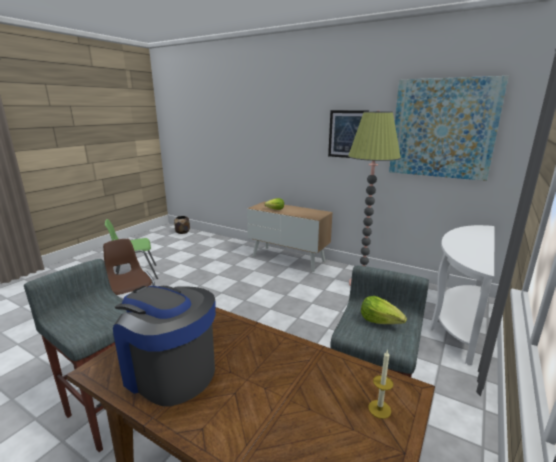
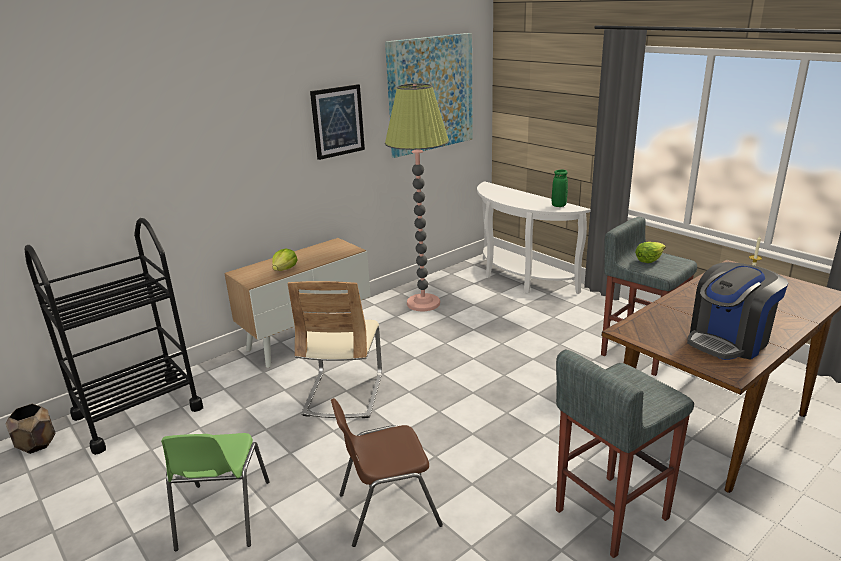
camera: 70 degrees left, 5 degrees up
(206, 241) = (138, 412): none -> black cart
(235, 280) = (343, 394): none -> beige chair
(476, 259) = (558, 205): none -> green vase

